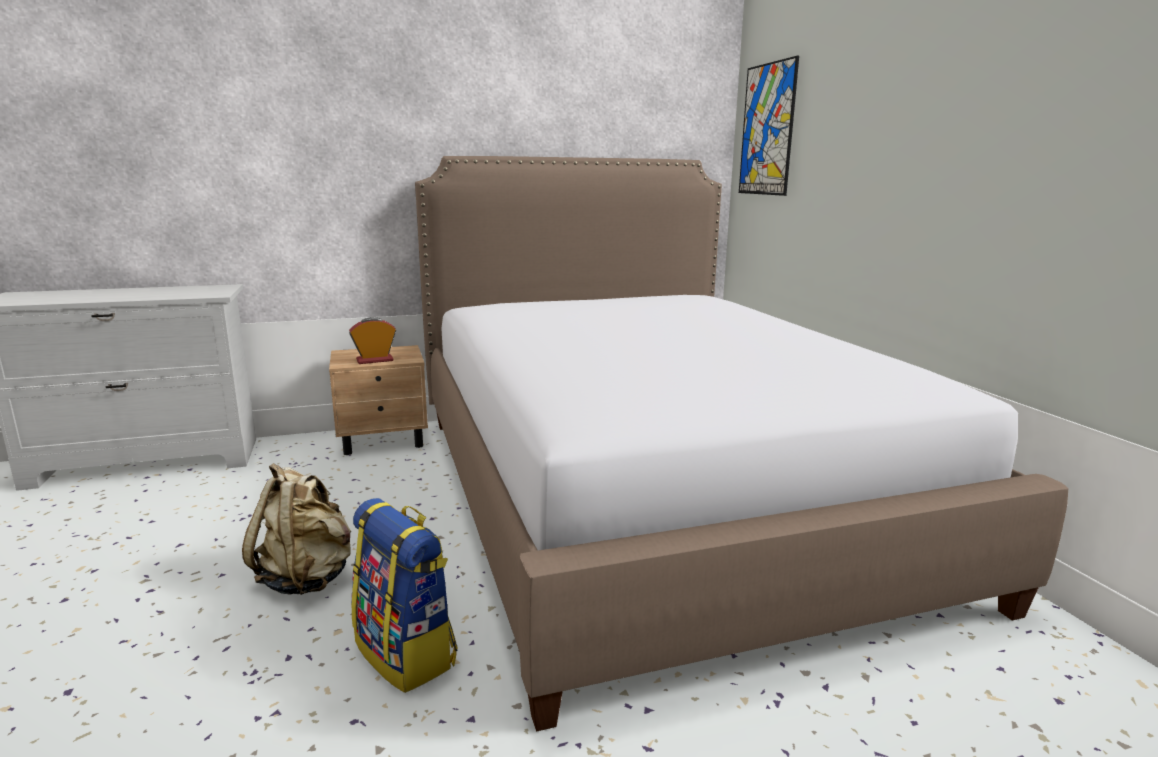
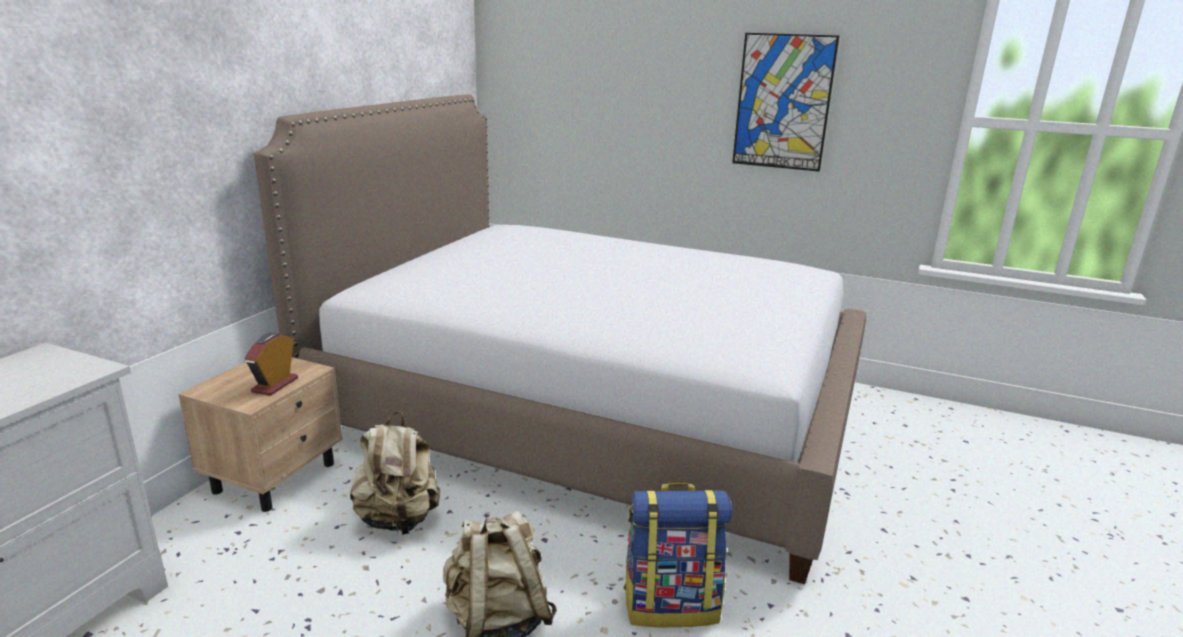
camera: 50 degrees left, 5 degrees up
(386, 493) = (399, 519): none -> beige backpack
(767, 130) = (529, 66): picture -> picture (783, 102)

